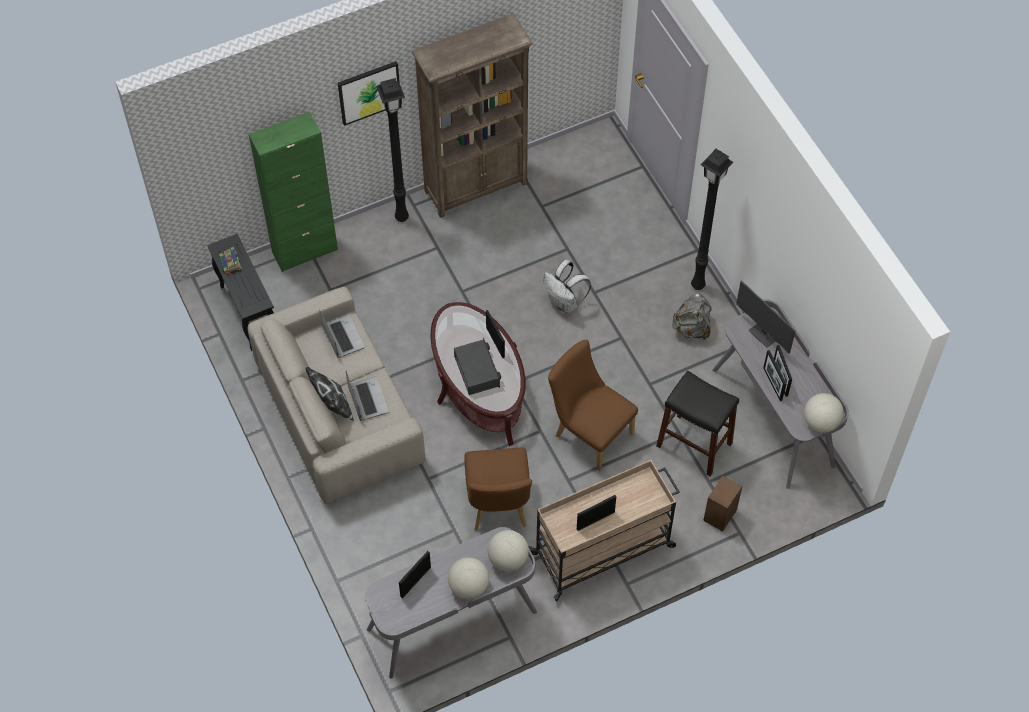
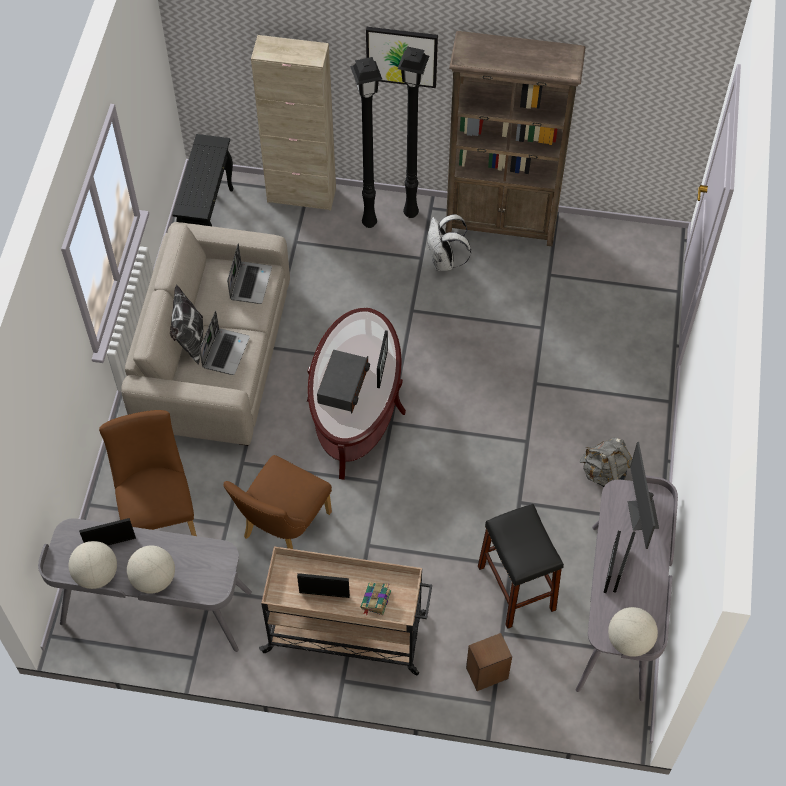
camera: 35 degrees right, 0 degrees up
(230, 263) = (202, 161): book -> book (375, 600)
(305, 251) = (301, 195): green cabinet -> beige cabinet
(508, 559) = (210, 577): globe -> globe (96, 574)
(564, 303) = (498, 377): white backpack -> white backpack (444, 261)
(589, 432) = (423, 512): brown chair -> brown chair (158, 512)
(699, 285) = (644, 436): black floor lamp -> black floor lamp (370, 223)

